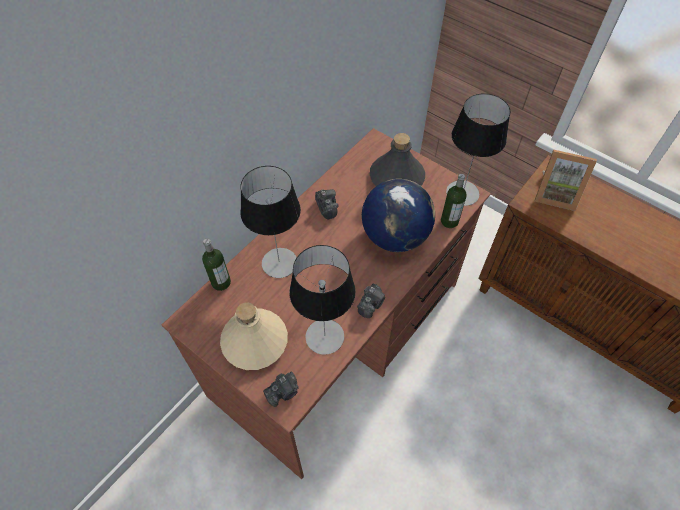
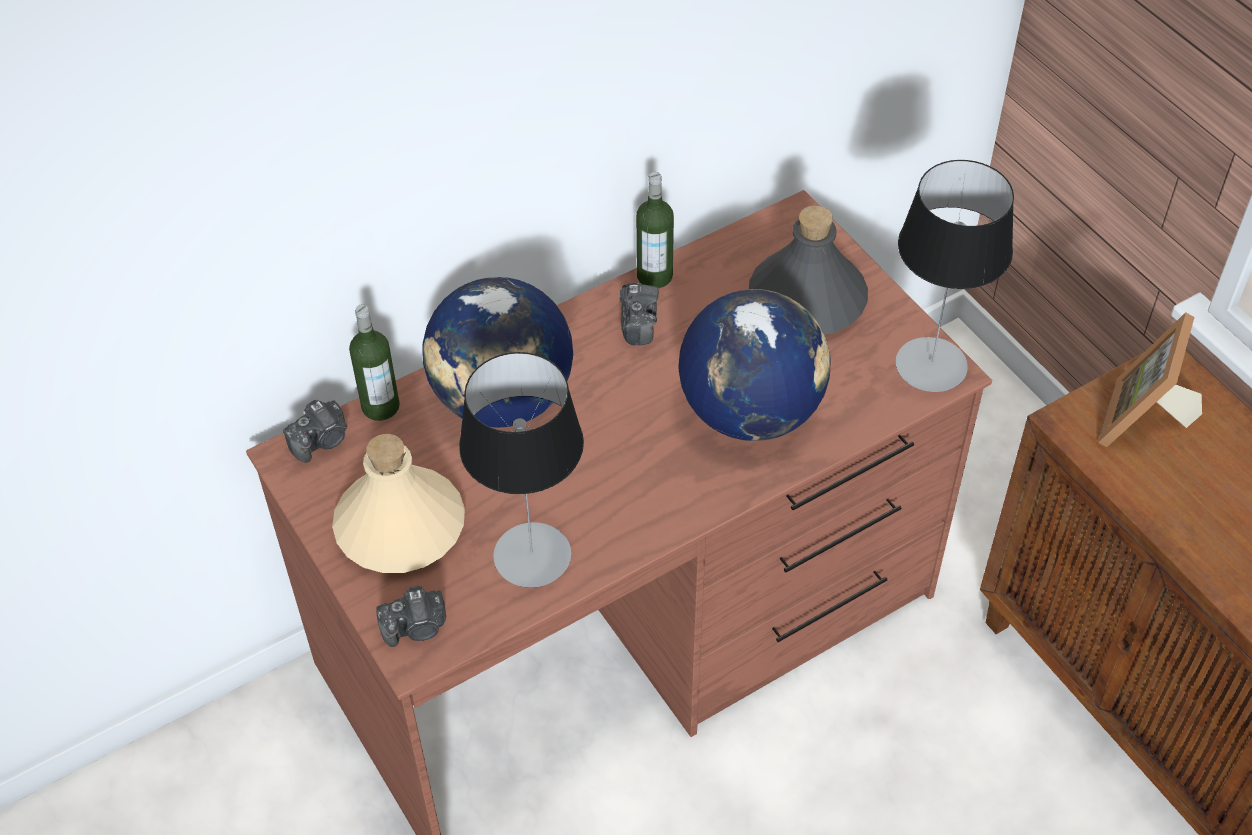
camera: 20 degrees right, 5 degrees down
(279, 262) = (503, 400): table lamp -> globe
(371, 304) = (646, 523): camera -> camera (322, 441)
(449, 221) = (876, 412): bottle -> bottle (654, 276)
(555, 194) = (1144, 422): picture frame -> picture frame turned 75 degrees clockwise

